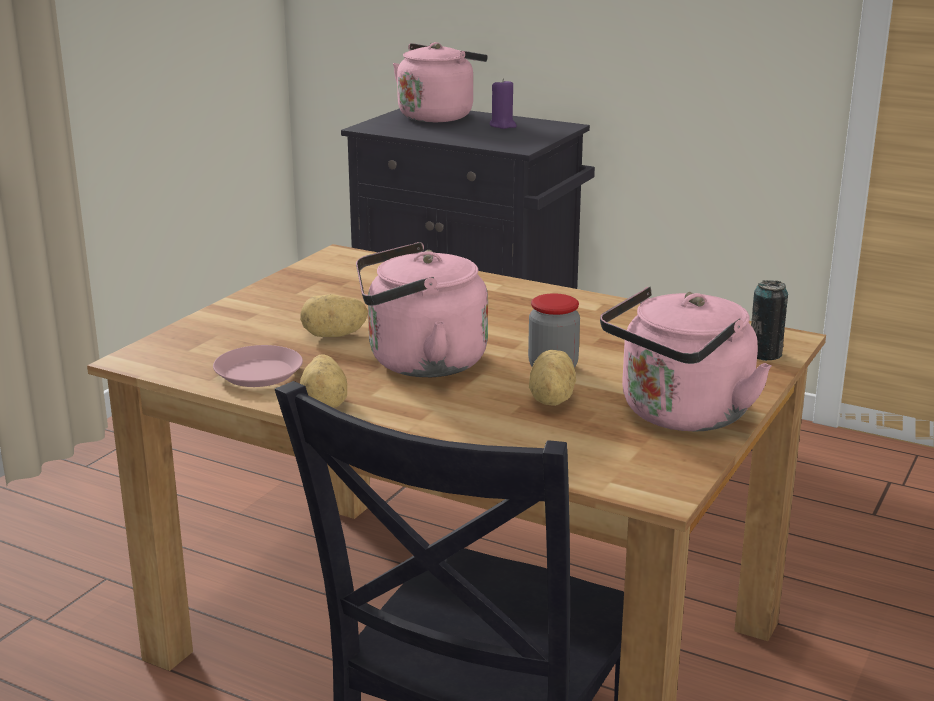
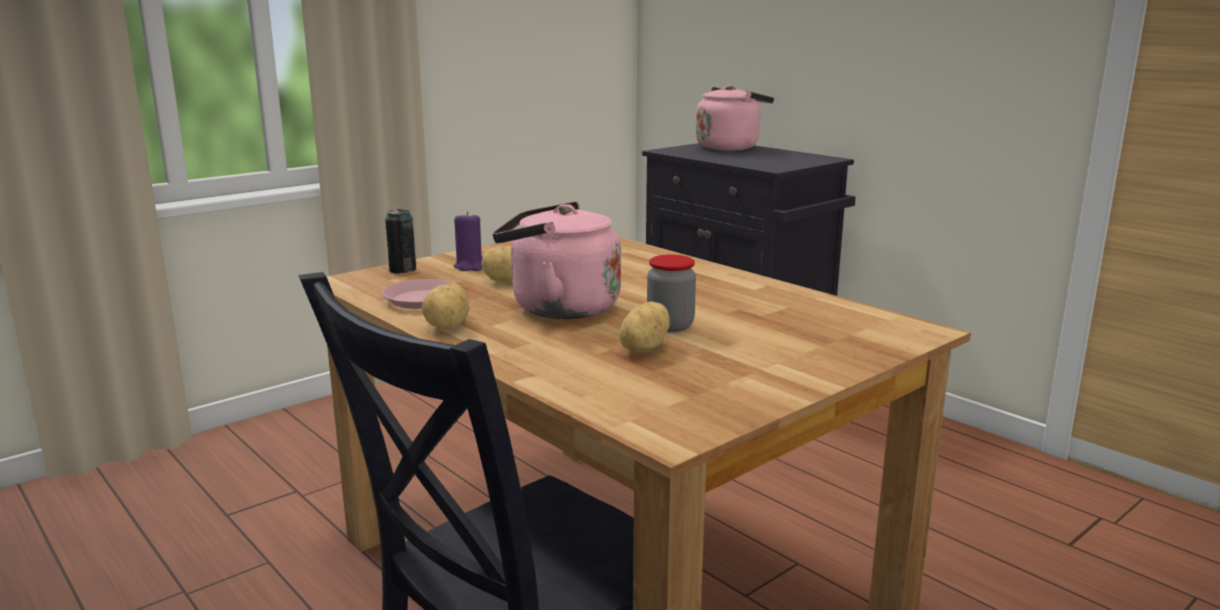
camera: 20 degrees right, 5 degrees down
(502, 125) = (776, 155): purple candle -> purple candle (470, 267)
(680, 416) = (754, 377): pink kettle -> none
(765, 354) = (890, 340): can -> can (402, 270)

